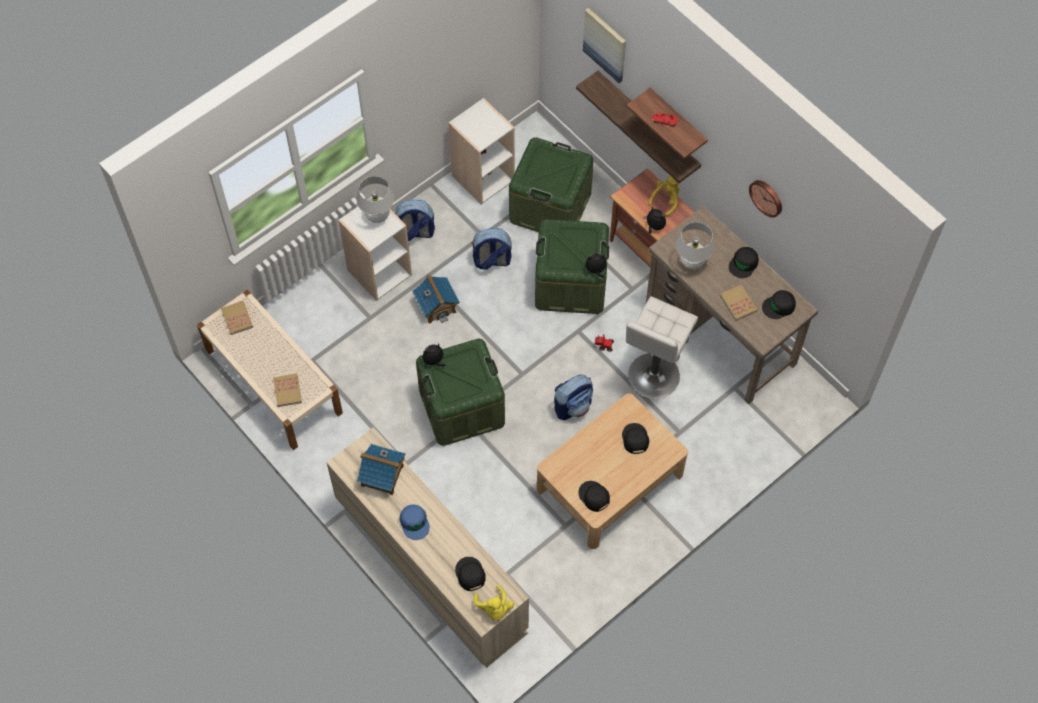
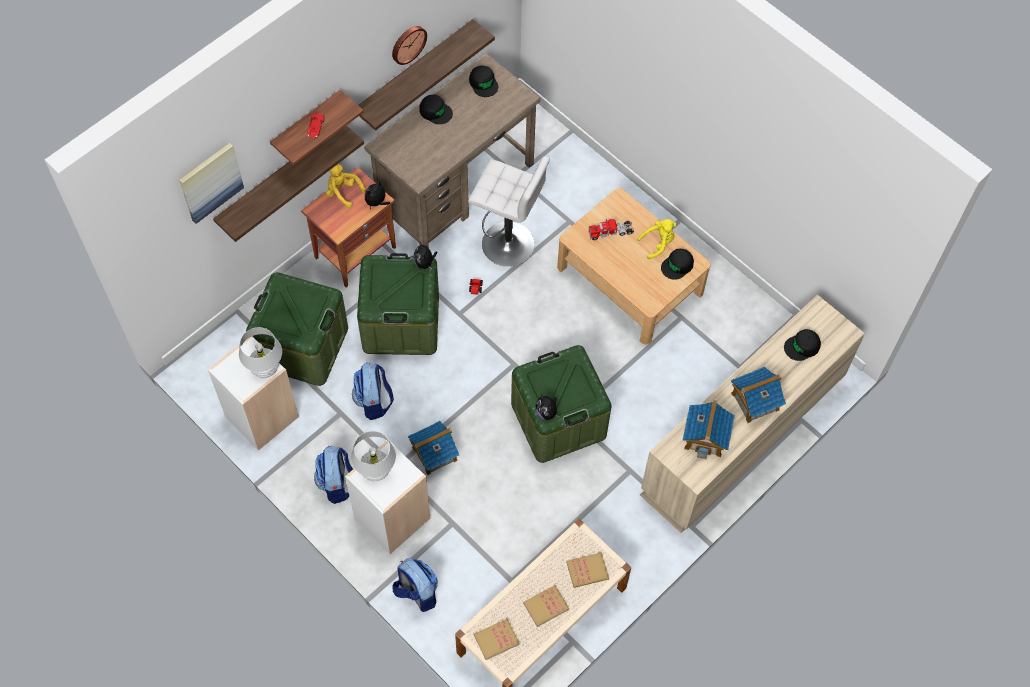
camera: 95 degrees left, 0 degrees up
(414, 522) = (754, 401): blue cap -> toy house
(494, 608) = (833, 323): yellow plush toy -> yellow plush toy (658, 243)
(573, 406) = (548, 315): backpack -> backpack (417, 592)
(635, 439) = (610, 232): black cap -> toy truck
(692, 261) = (434, 155): white table lamp -> white table lamp (265, 369)
(738, 303) = (482, 116): book -> book (546, 606)
(765, 227) = (414, 72): none -> shelf

